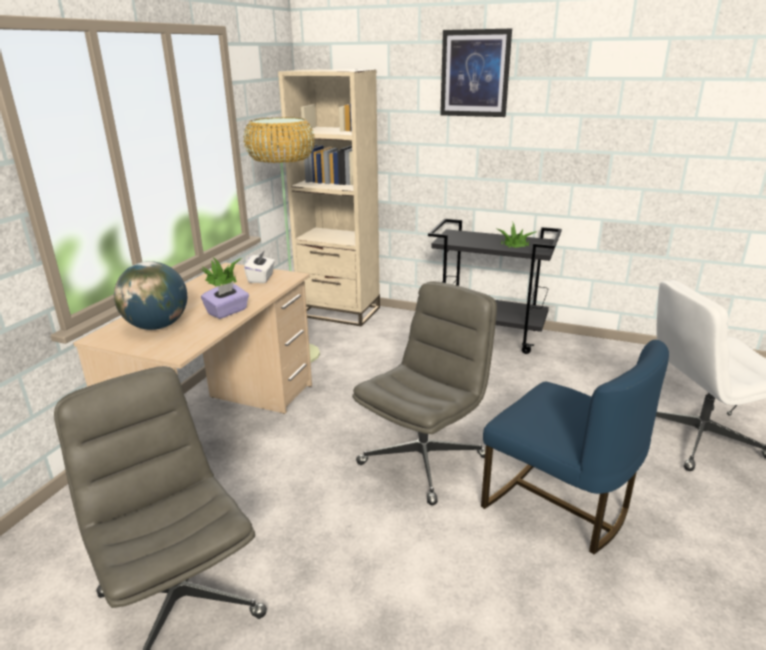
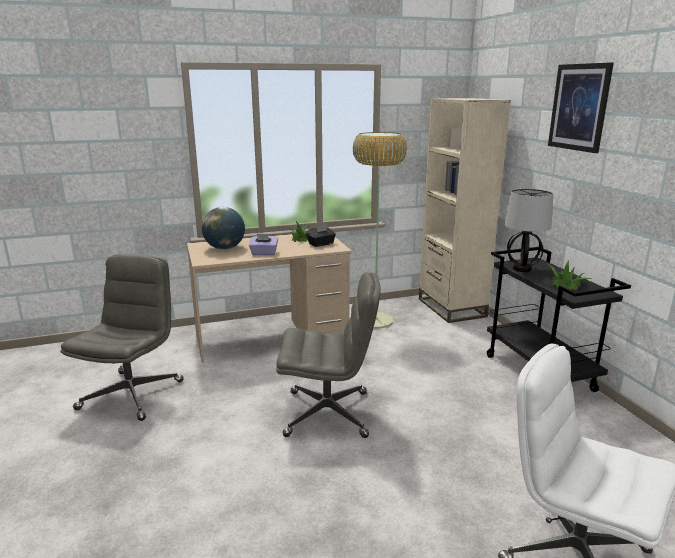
camera: 50 degrees right, 5 degrees down
(261, 278) = (321, 244): white tissue box -> black tissue box
(462, 242) = (521, 269): none -> table lamp
(558, 505) = (351, 494): blue chair -> none

